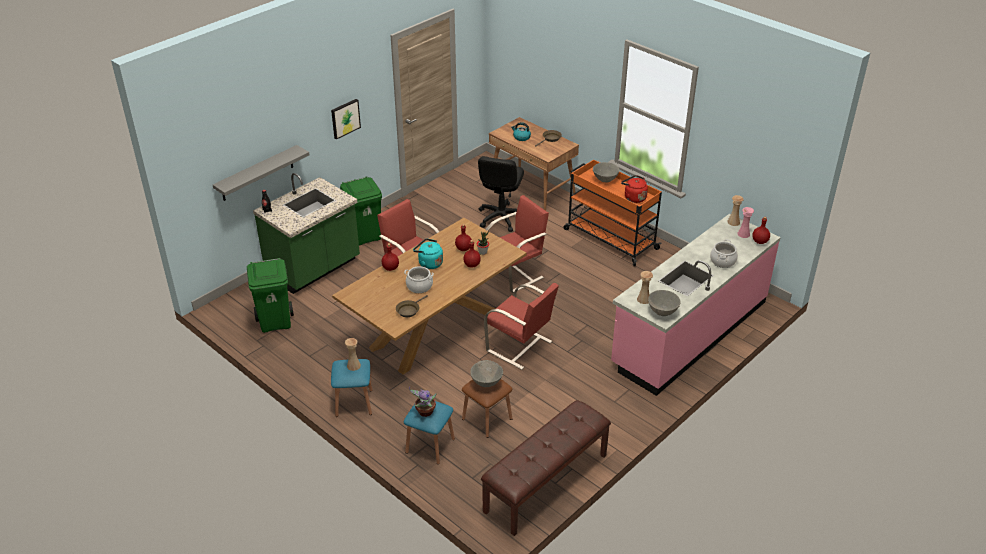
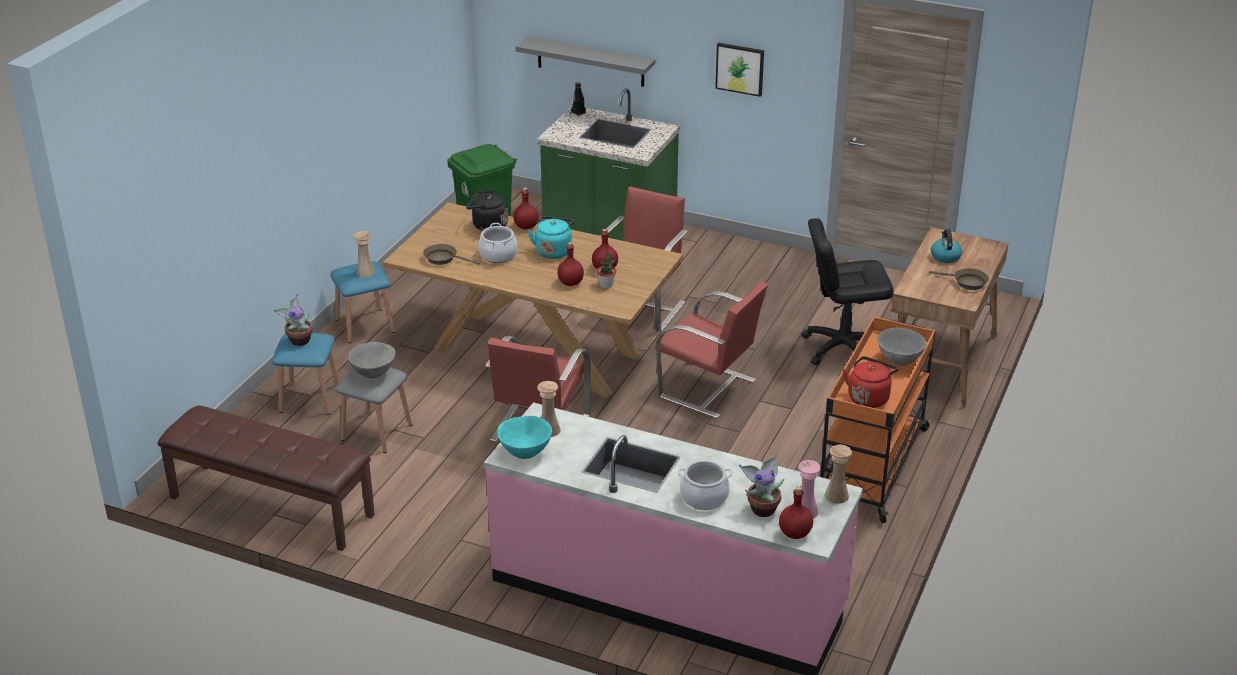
camera: 70 degrees right, 5 degrees down
(365, 236) = (706, 250): green trash can -> none
(378, 283) = (487, 226): none -> black kettle
(487, 419) = (376, 432): brown stool -> grey stool
(662, 312) = (525, 452): grey bowl -> turquoise bowl
(737, 246) = (762, 508): none -> potted plant

